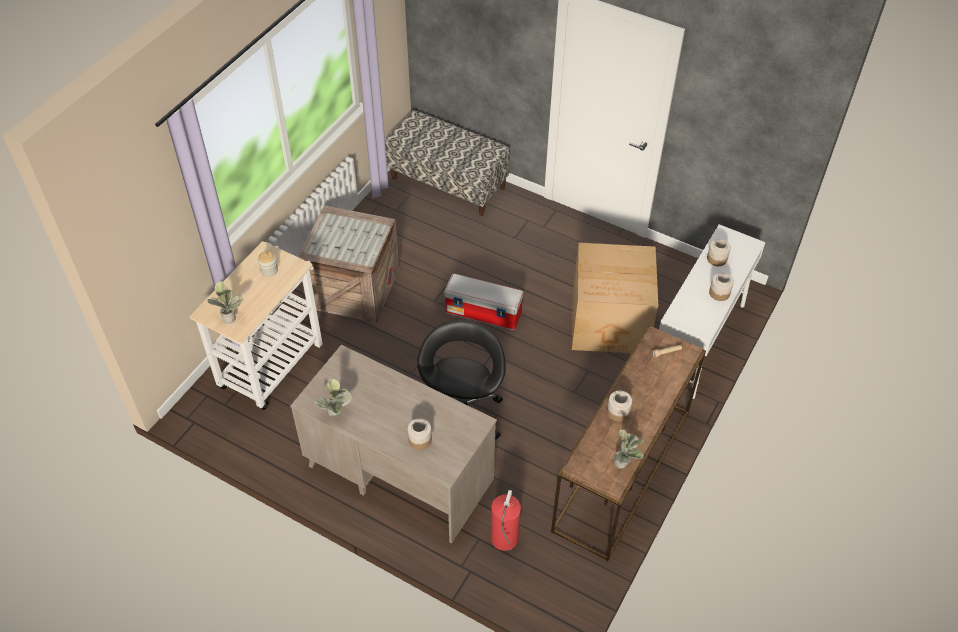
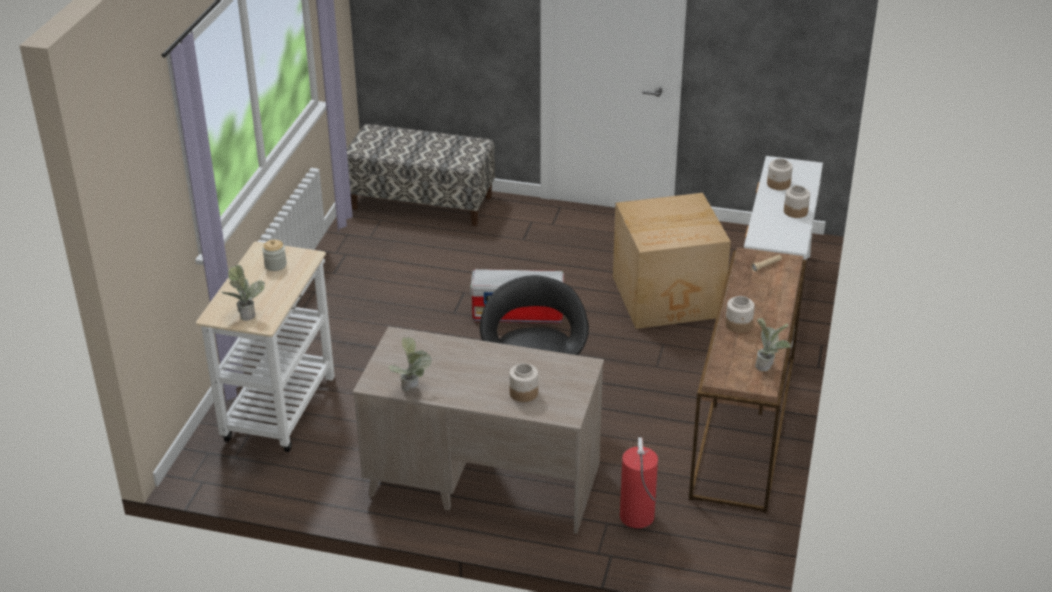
camera: 15 degrees left, 15 degrees down
(352, 287) = (348, 316): crate -> none

